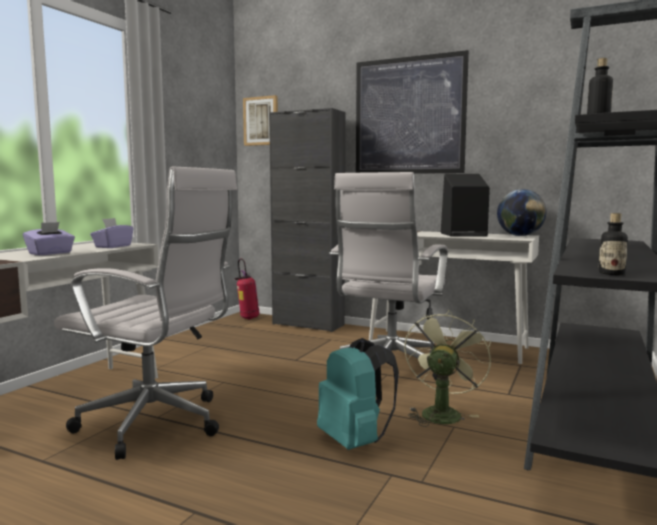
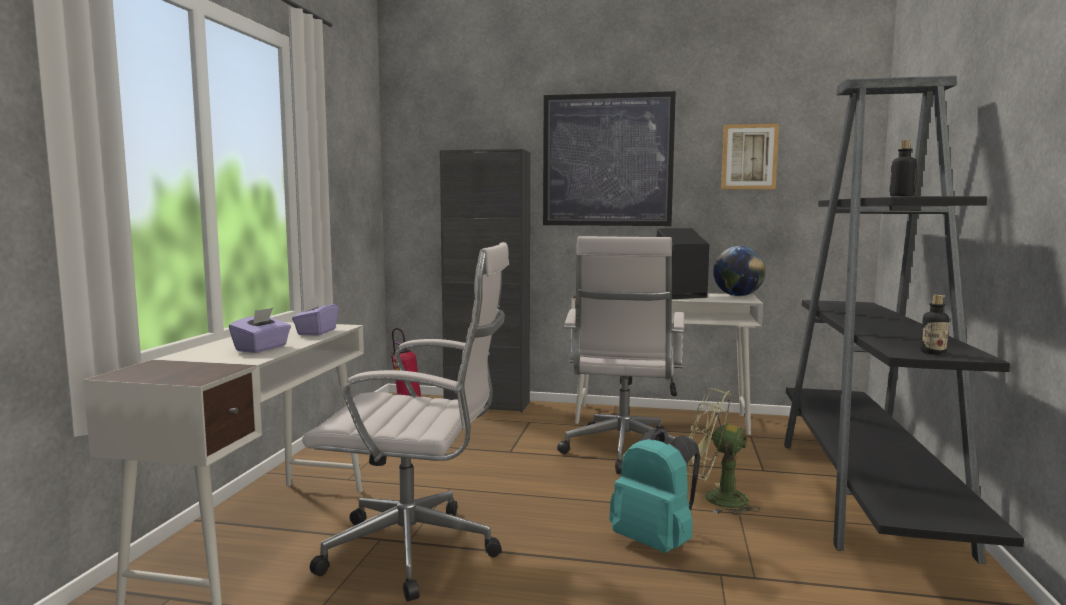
camera: 15 degrees left, 0 degrees up
(261, 121) = (417, 157): picture -> picture (749, 157)
(441, 412) = (715, 498): green fan -> green fan turned 75 degrees counterclockwise

